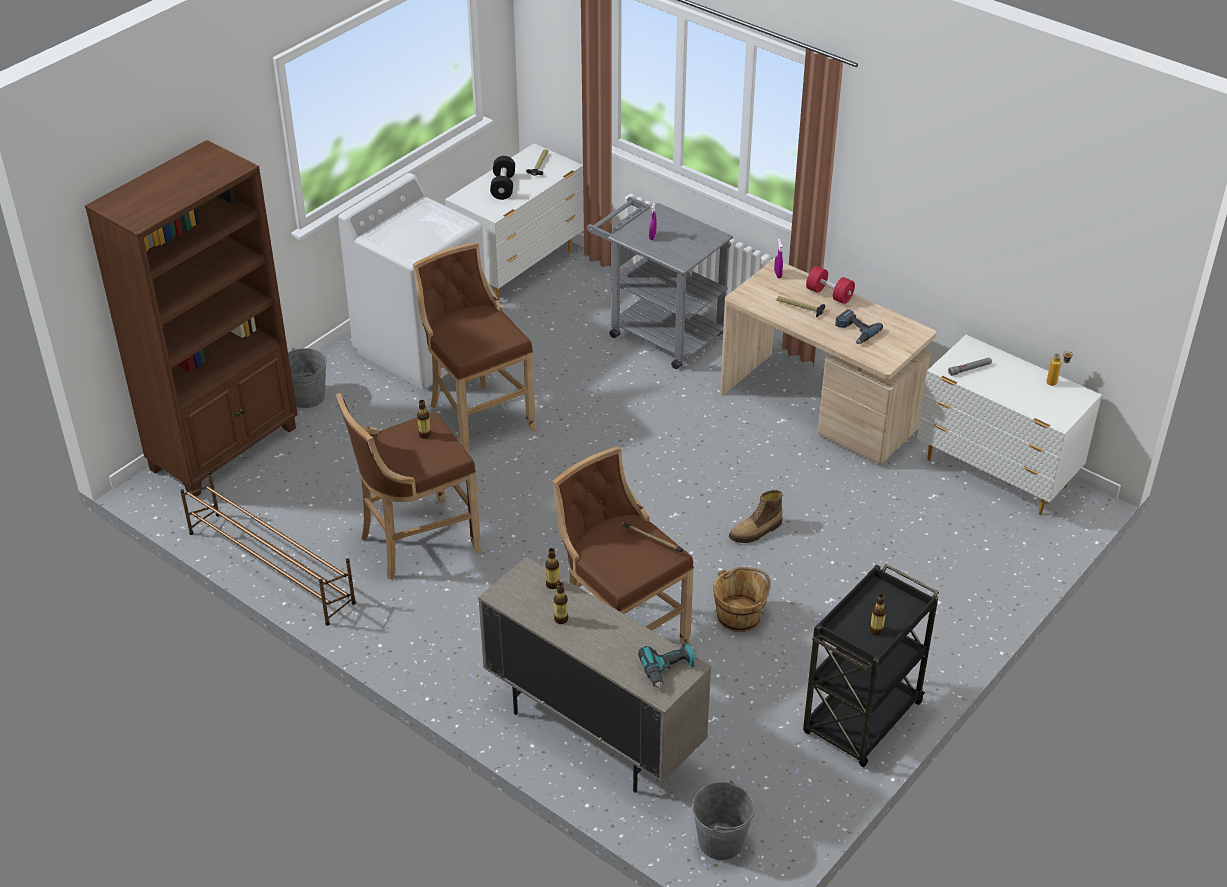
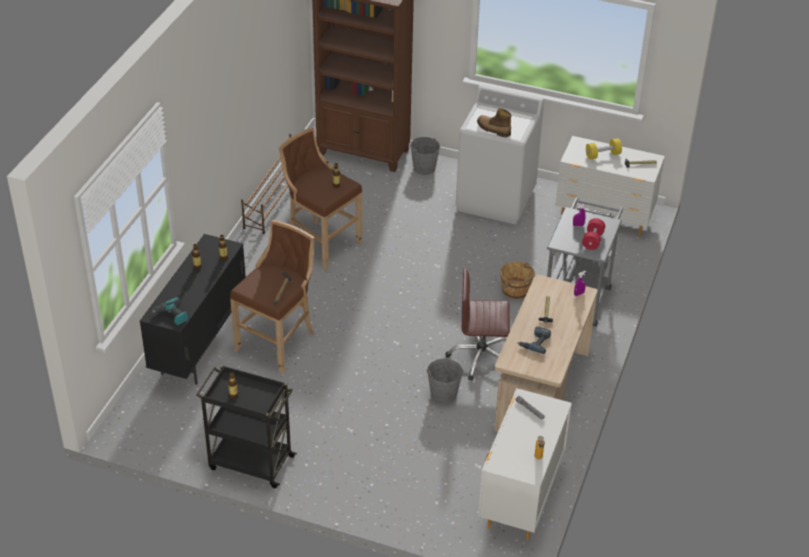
camera: 70 degrees right, 0 degrees up
(477, 417) = (443, 238): brown stool -> none
(503, 187) = (603, 155): black dumbbell -> yellow dumbbell
(593, 732) = (200, 348): beige cabinet -> black cabinet
(721, 841) = (136, 417): grey bucket -> grey bucket (443, 394)
(737, 444) = (481, 357): none -> brown office chair
(740, 615) = (318, 390): brown bucket -> brown bucket (516, 290)
(756, 531) = (398, 383): boot -> boot (493, 129)
(829, 294) = (571, 322): red dumbbell -> red dumbbell (592, 240)

